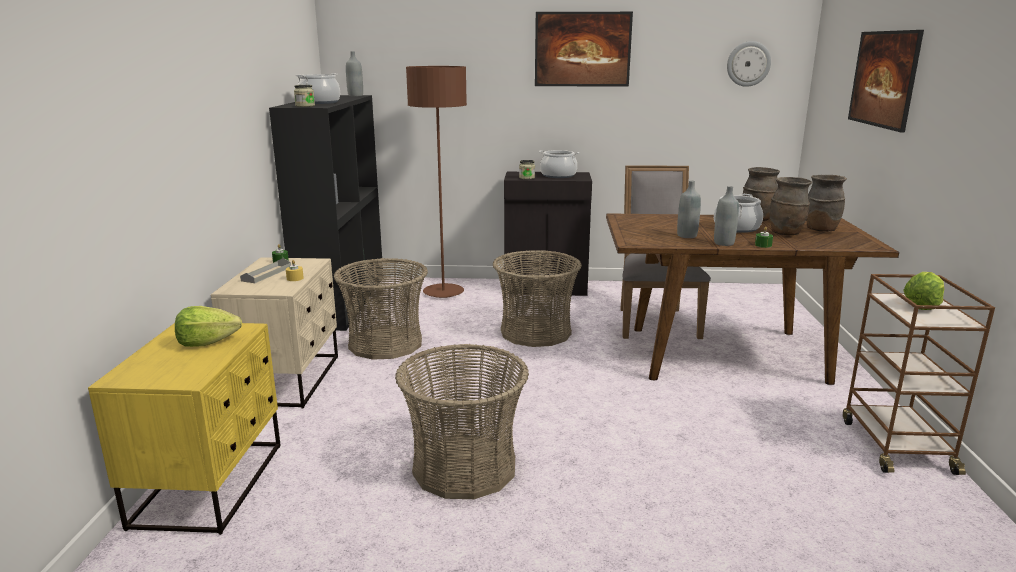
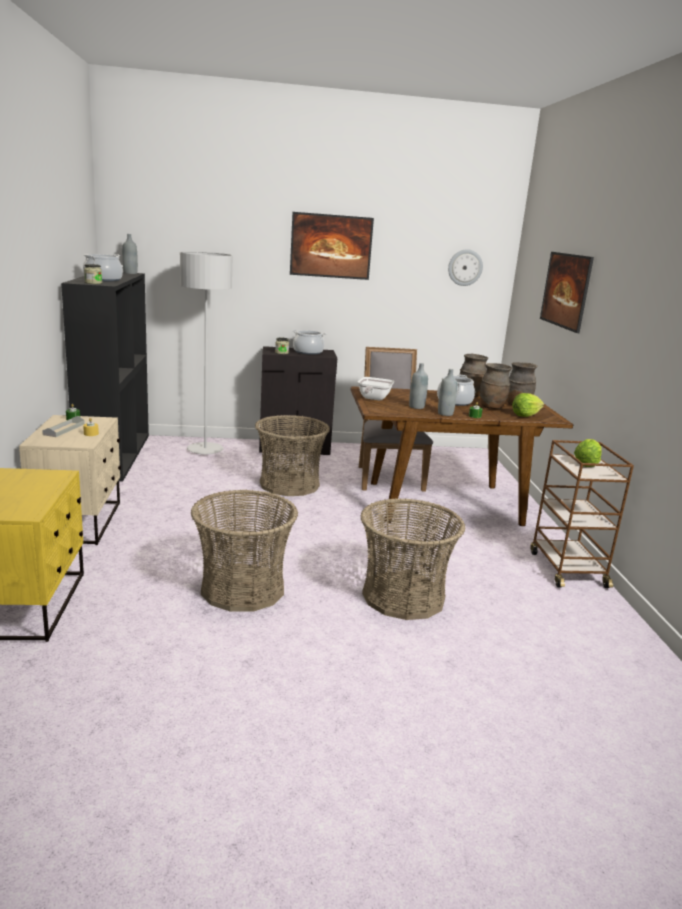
camera: 10 degrees left, 0 degrees up
(207, 342) = (31, 485): lettuce -> lettuce (525, 415)
(386, 343) = (160, 492): basket -> basket (403, 596)
(443, 292) = (205, 450): brown floor lamp -> grey floor lamp
(632, 227) = (373, 399): none -> frying pan

